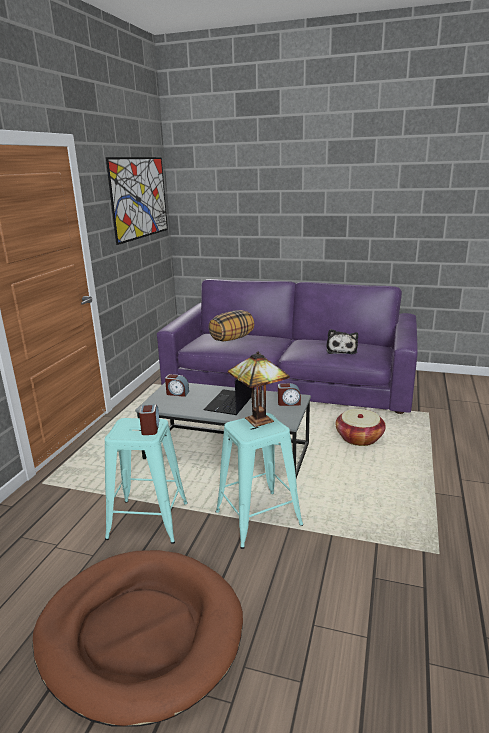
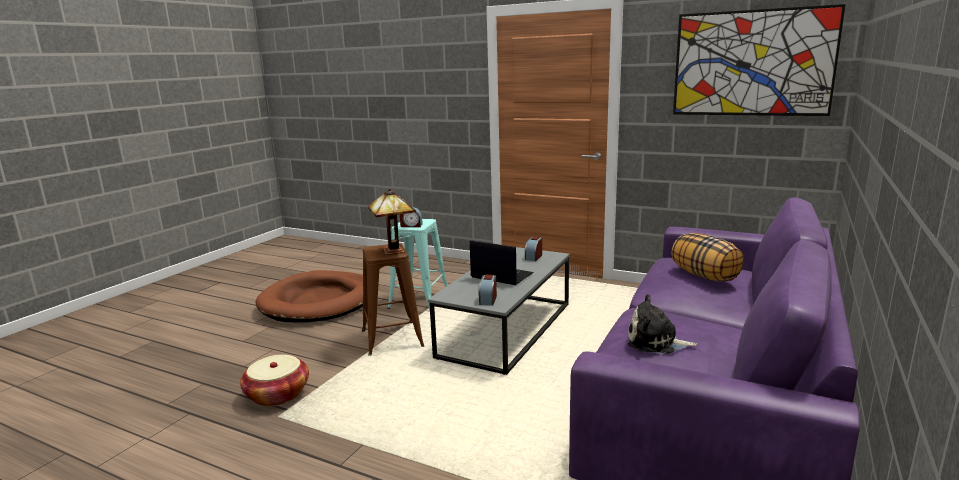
camera: 100 degrees right, 5 degrees down
(258, 519) = (392, 338): turquoise stool -> brown stool
(359, 438) = (511, 416): basket -> basket (277, 395)

